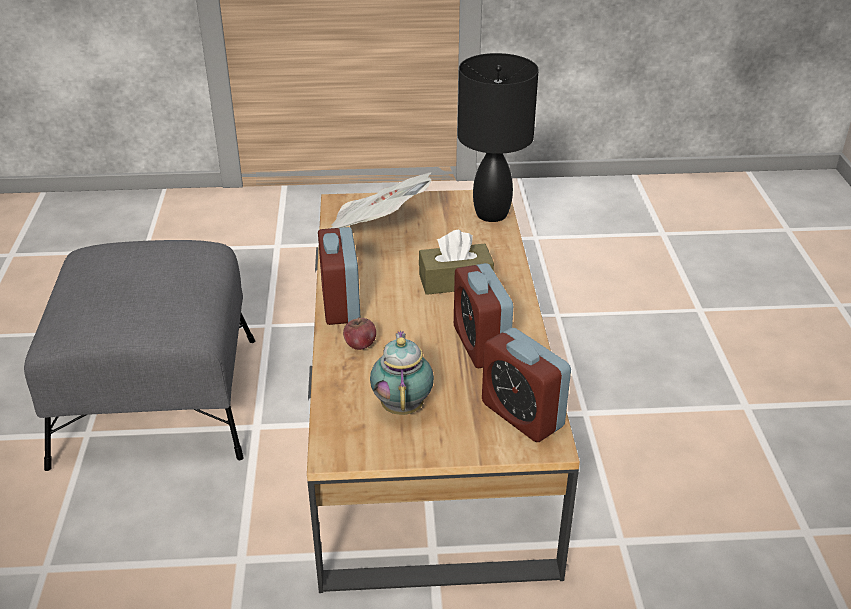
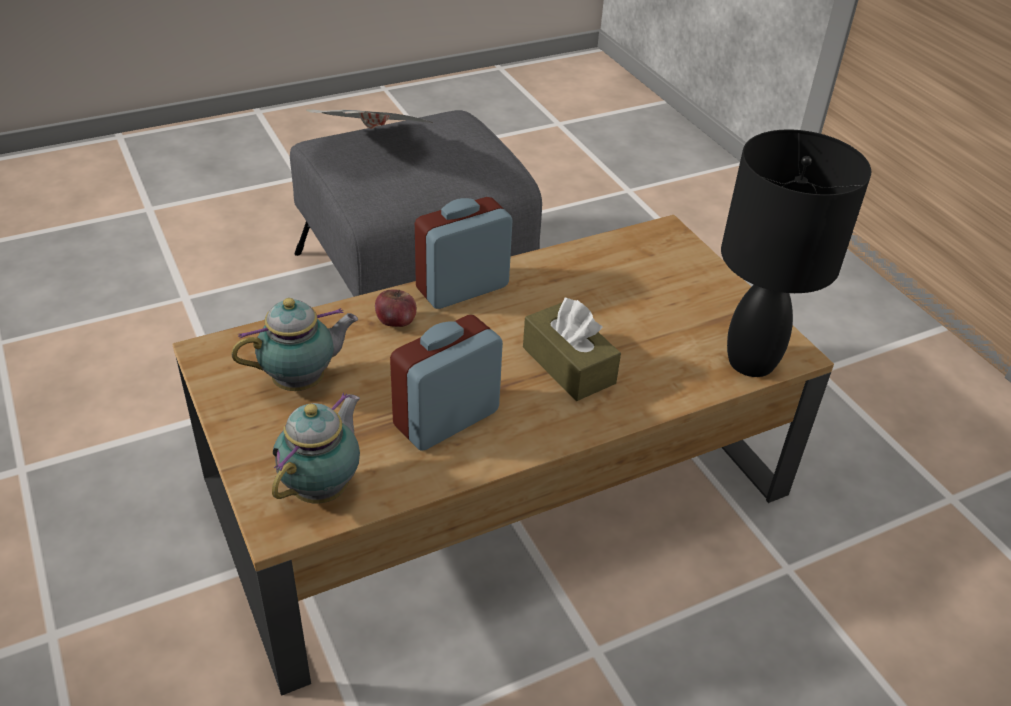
camera: 65 degrees right, 5 degrees up
(378, 227) = (639, 274): newspaper -> newspaper (374, 146)
(522, 415) = (324, 487): alarm clock -> teapot

